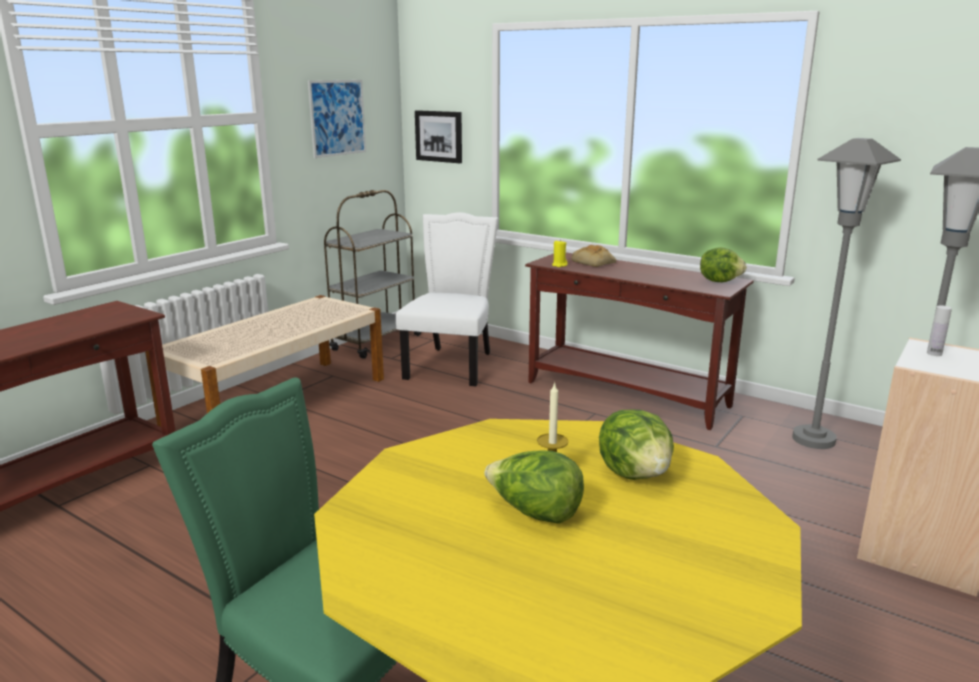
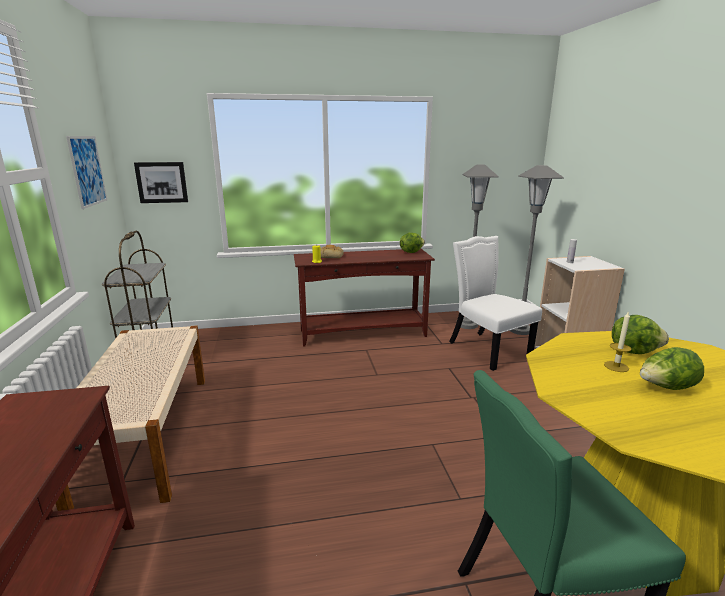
camera: 45 degrees left, 0 degrees up
(451, 367) = (238, 355): white chair -> white chair (489, 350)

